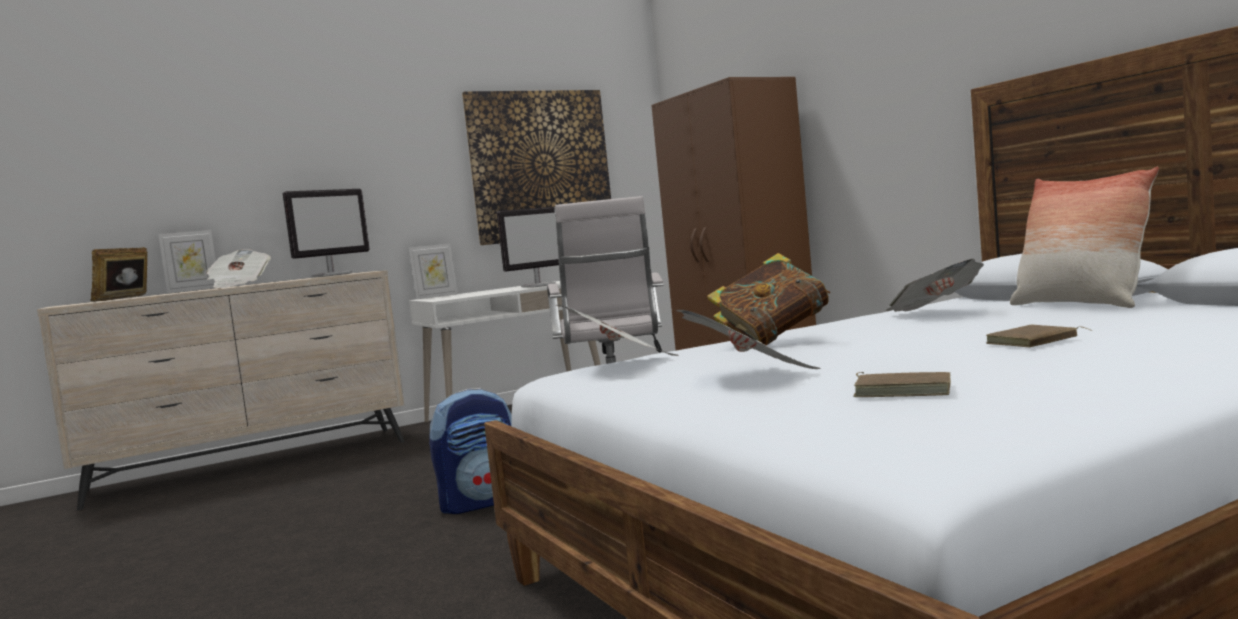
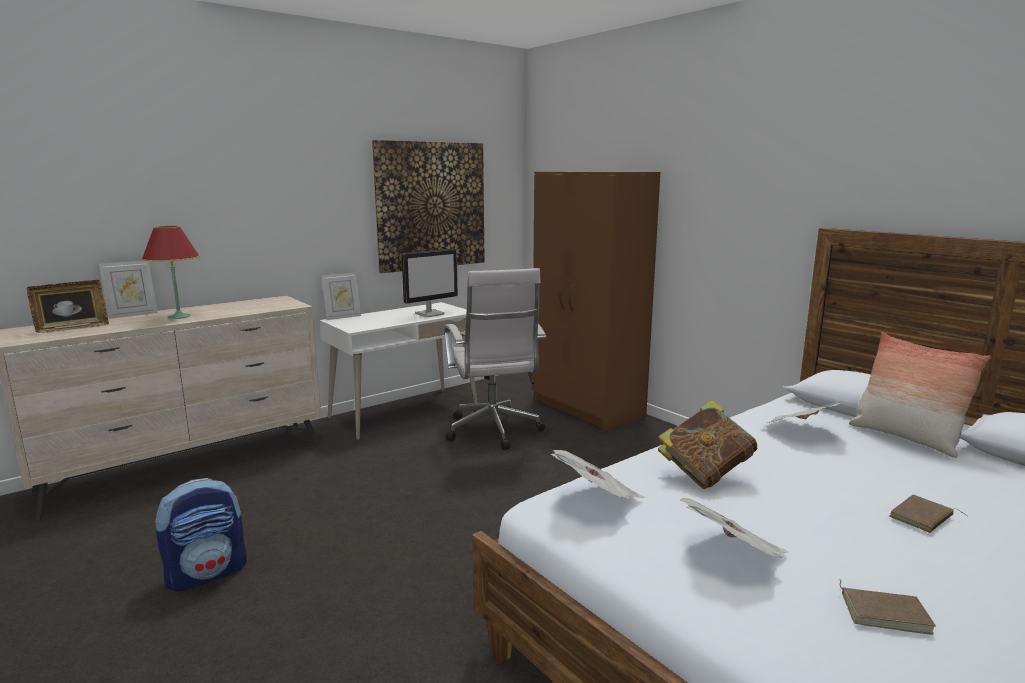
camera: 10 degrees left, 10 degrees up
(125, 298) = (72, 328): picture frame -> picture frame turned 135 degrees counterclockwise
(239, 285) = (179, 316): newspaper -> red table lamp
(332, 275) = (260, 304): monitor -> none
(481, 502) = (420, 540): backpack -> backpack (207, 573)

